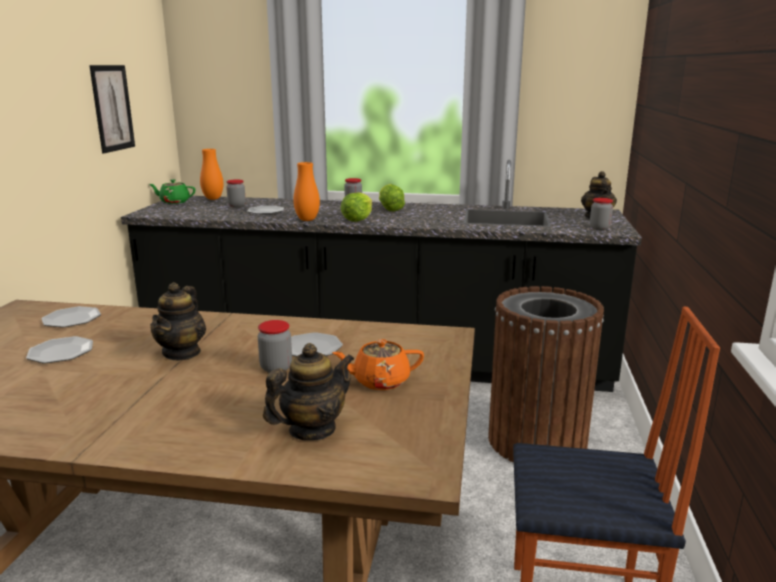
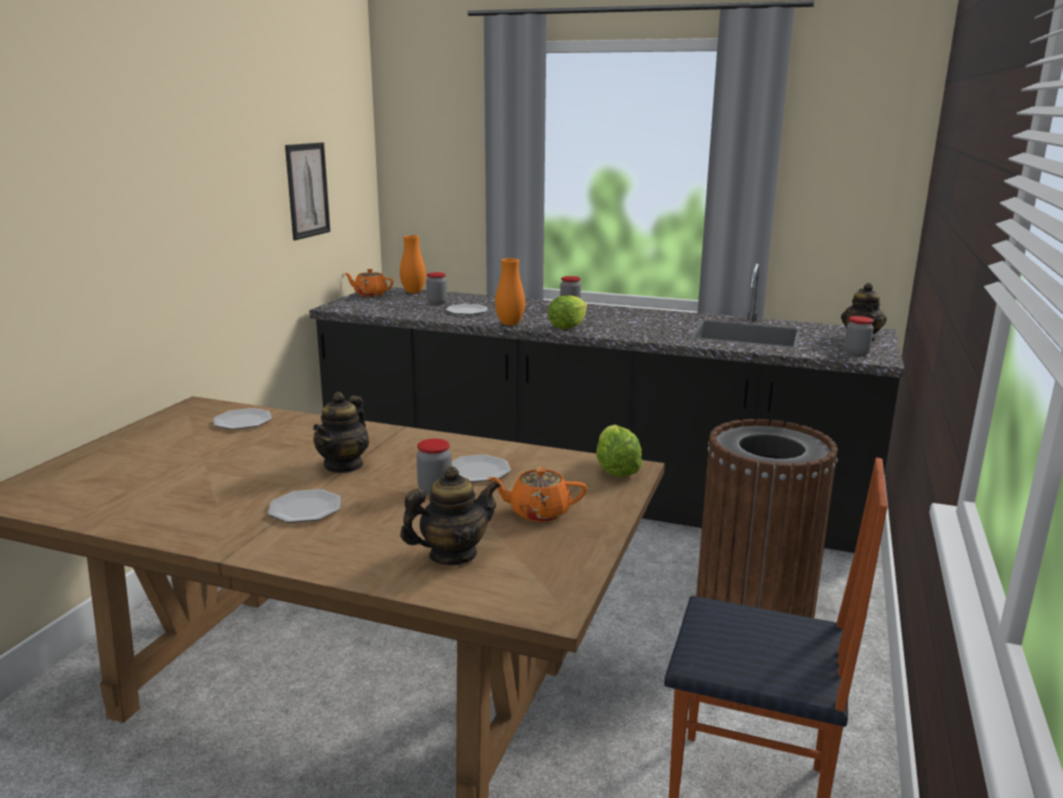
camera: 10 degrees right, 0 degrees up
(60, 352) = (226, 455): plate -> plate (305, 509)
(174, 202) = (370, 294): green teapot -> orange teapot
(390, 209) = (610, 316): lettuce -> lettuce (616, 470)

